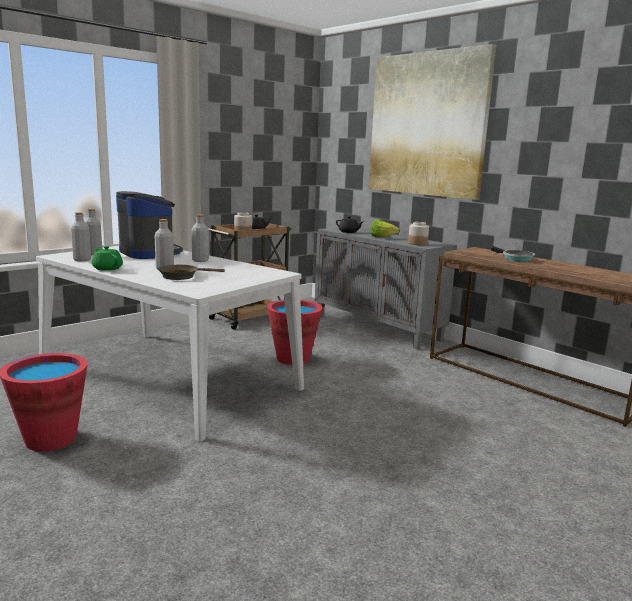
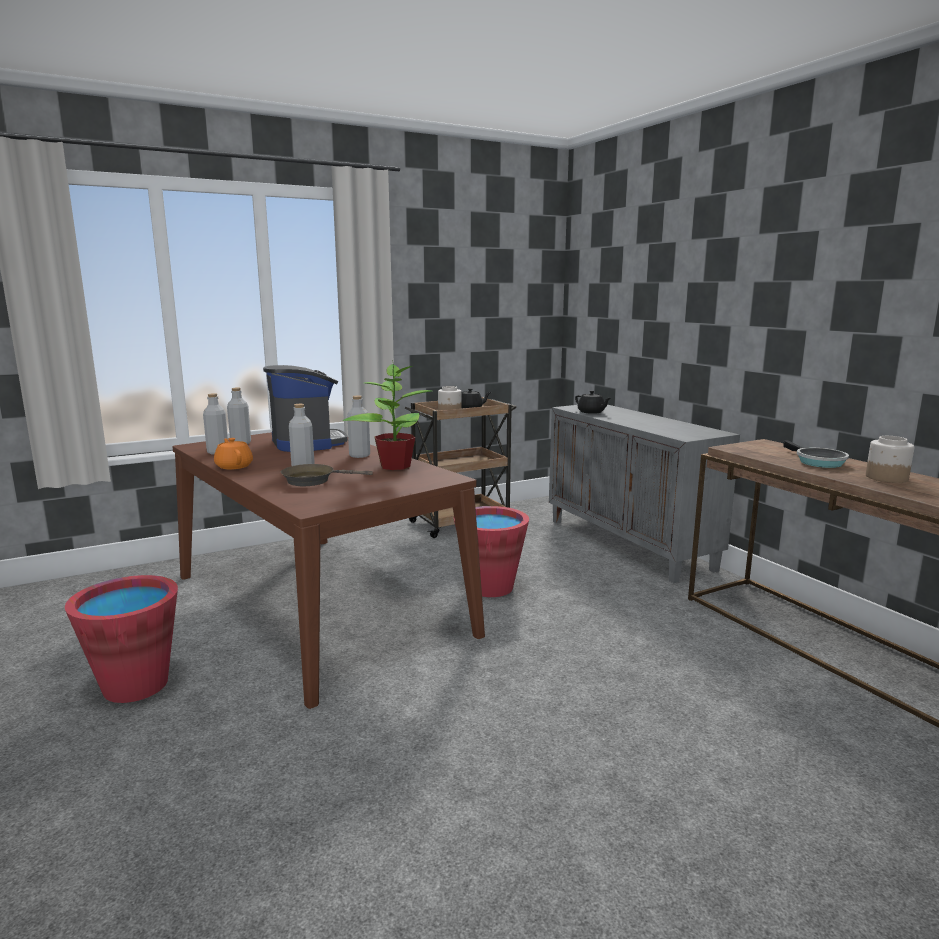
camera: 15 degrees right, 0 degrees up
(107, 268) = (234, 466): green teapot -> orange teapot
(168, 377) = (318, 604): white dining table -> brown dining table
(234, 266) = (395, 466): none -> potted plant
(382, 237) = (633, 421): lettuce -> none
(417, 243) = (678, 432): jar -> jar (886, 477)
(427, 125) = (700, 261): picture -> none

